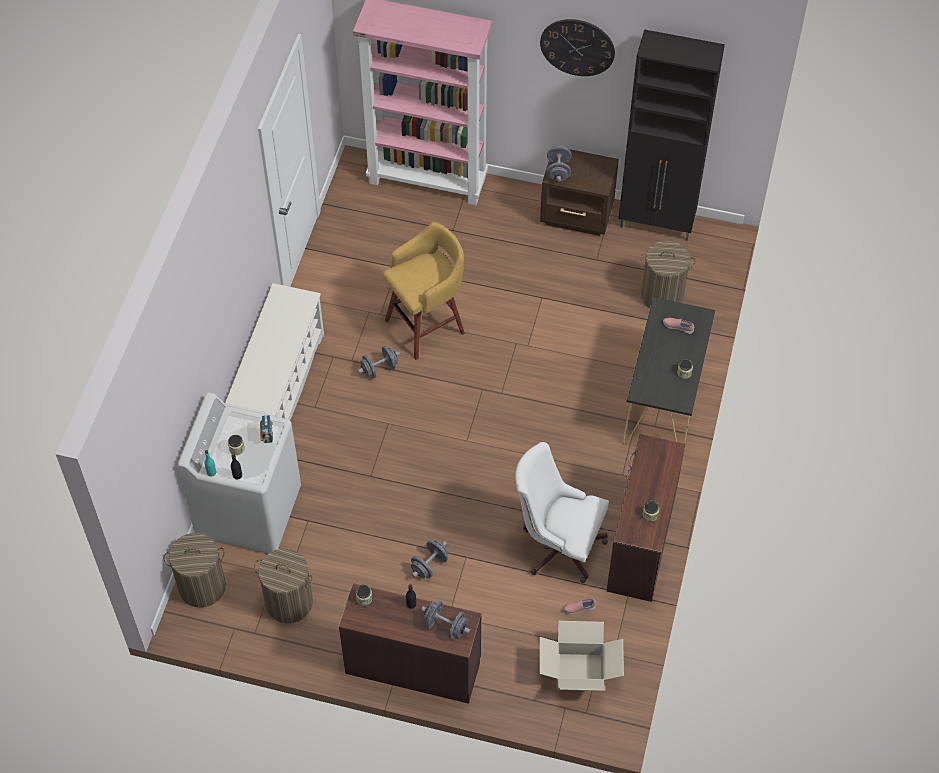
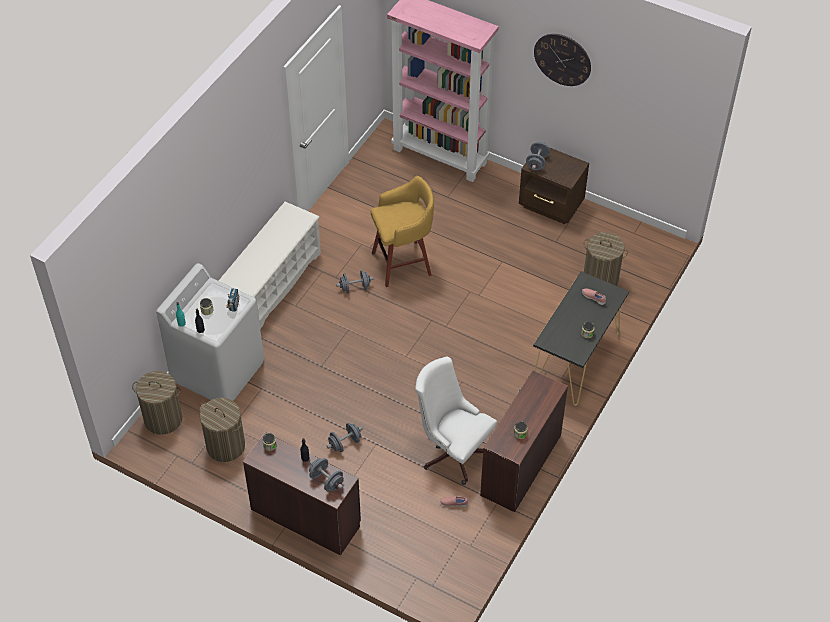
camera: 15 degrees right, 5 degrees down
(579, 673) = (437, 553): cardboard box -> none
(657, 224) = (614, 224): black cabinet -> none

